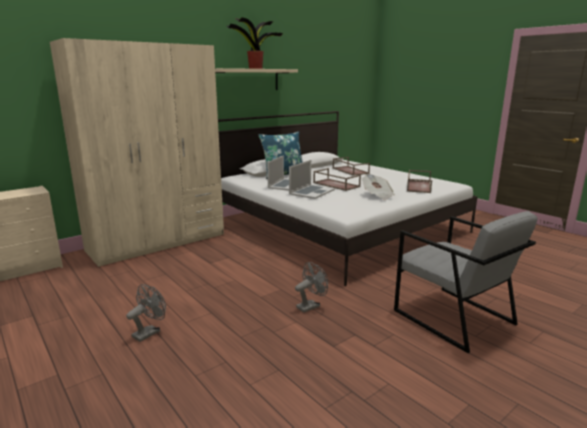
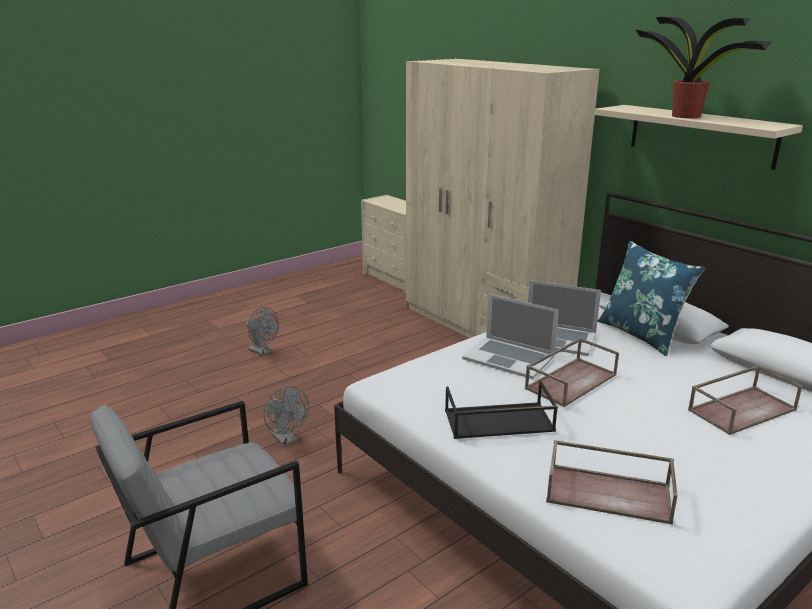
camera: 90 degrees right, 5 degrees up
(377, 195) = (497, 421): newspaper -> black tray

